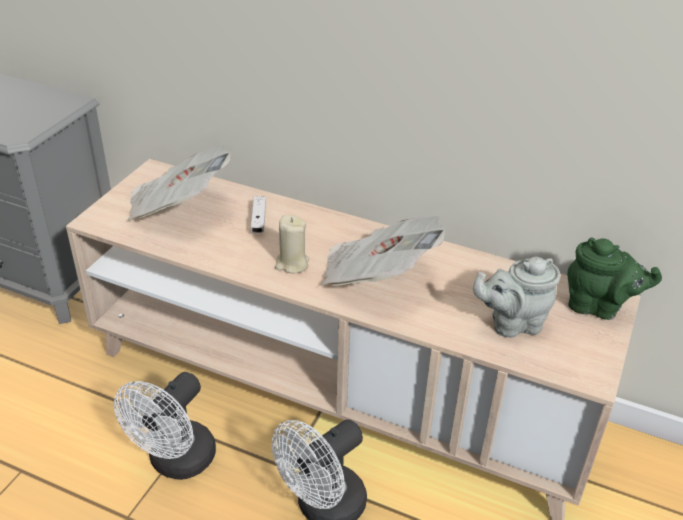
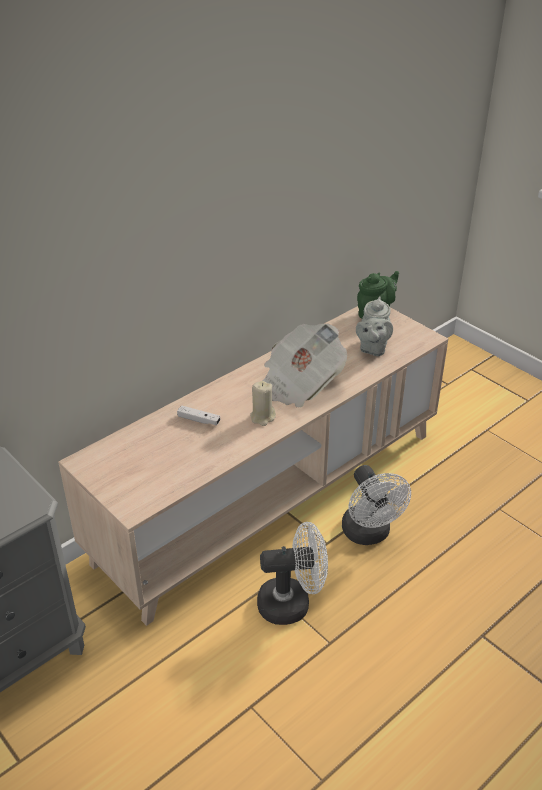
camera: 65 degrees left, 0 degrees up
(176, 462) = (292, 603): white fan -> white fan turned 60 degrees counterclockwise
(178, 207) = (149, 458): newspaper -> none

